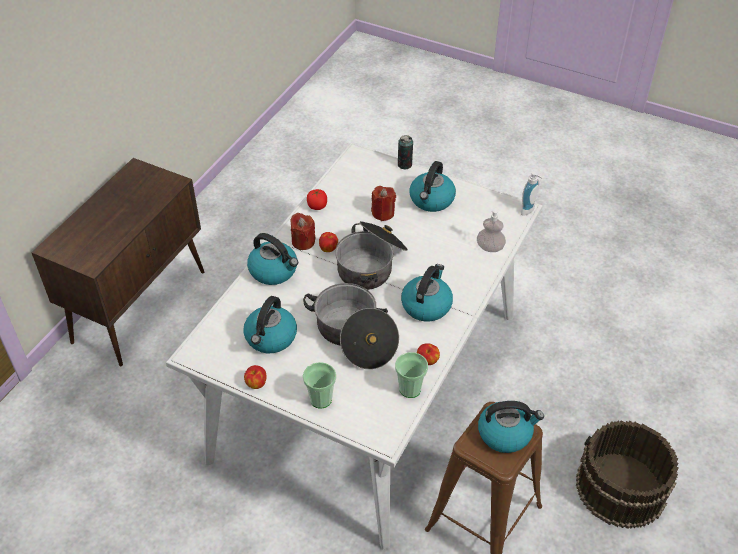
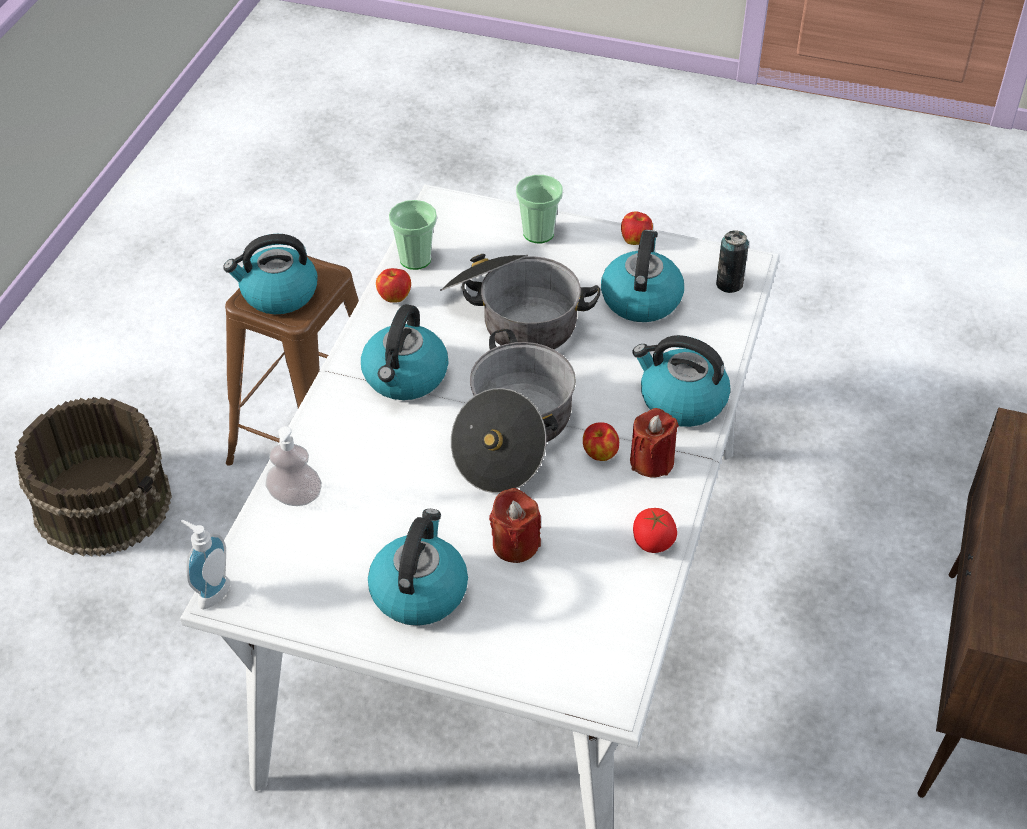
camera: 170 degrees right, 0 degrees up
(404, 165) = (492, 681): can -> can (729, 284)

